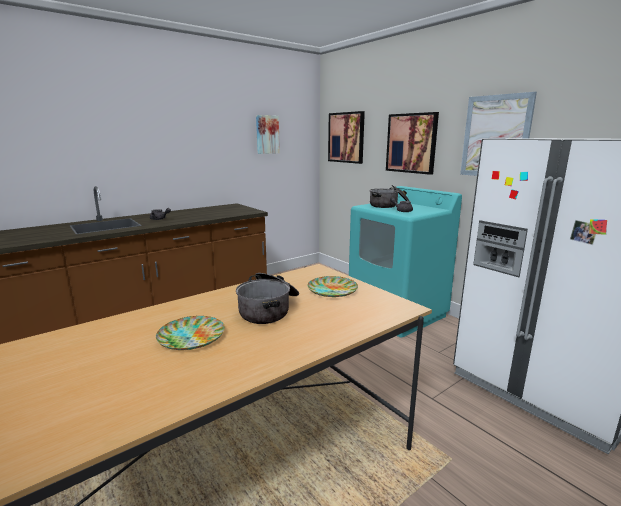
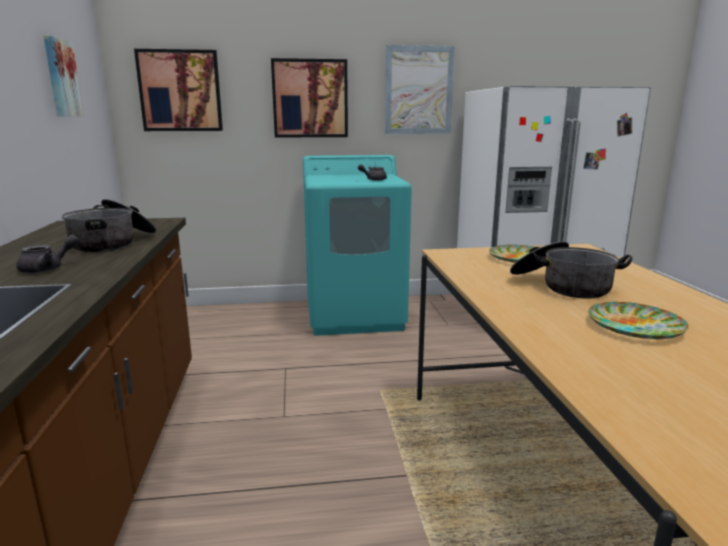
camera: 60 degrees left, 0 degrees up
(389, 205) = (337, 178): cooking pot -> cooking pot (114, 242)

